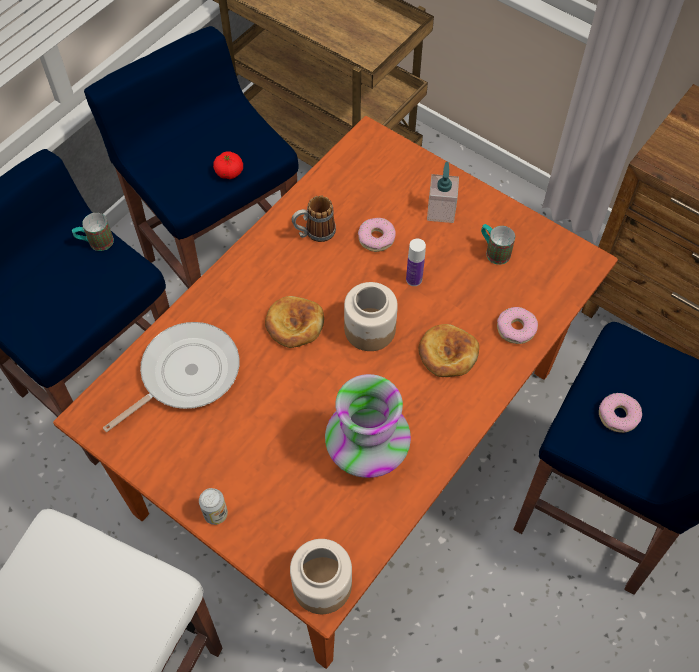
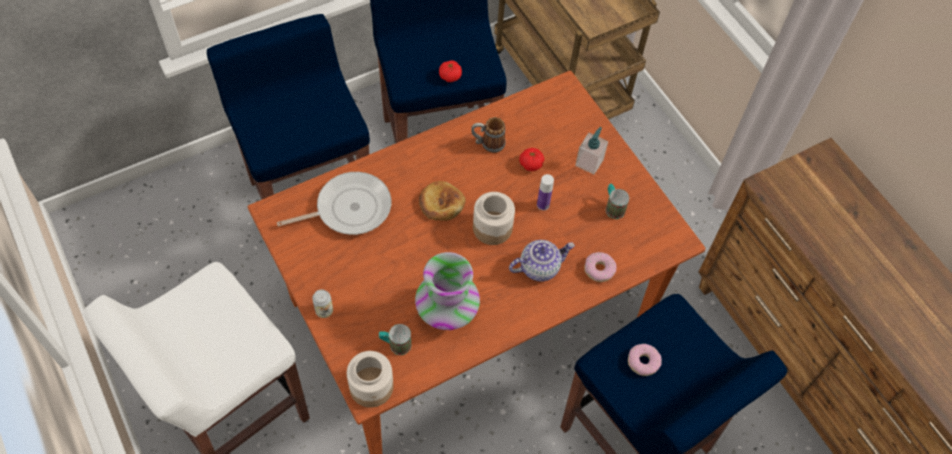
camera: 20 degrees right, 0 degrees up
(95, 243) = (333, 93): mug -> mug (395, 344)
(376, 238) = (531, 164): donut -> tomato
(447, 353) = (539, 267): bread -> teapot

